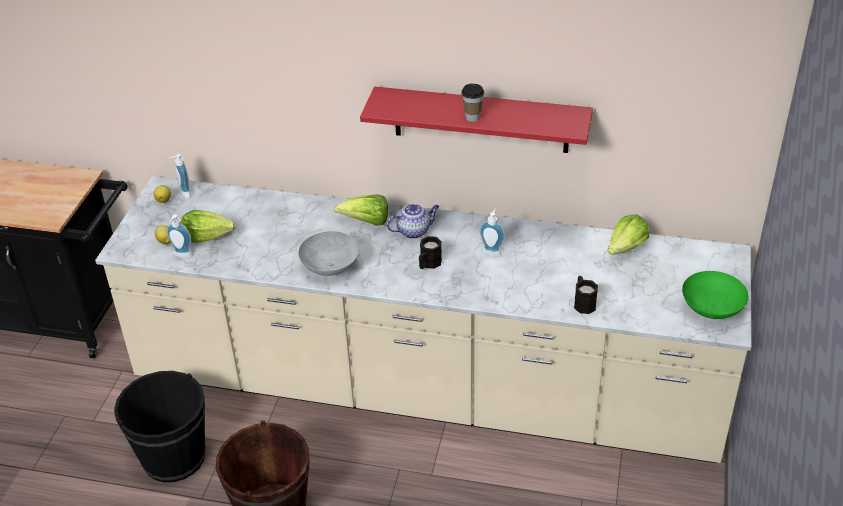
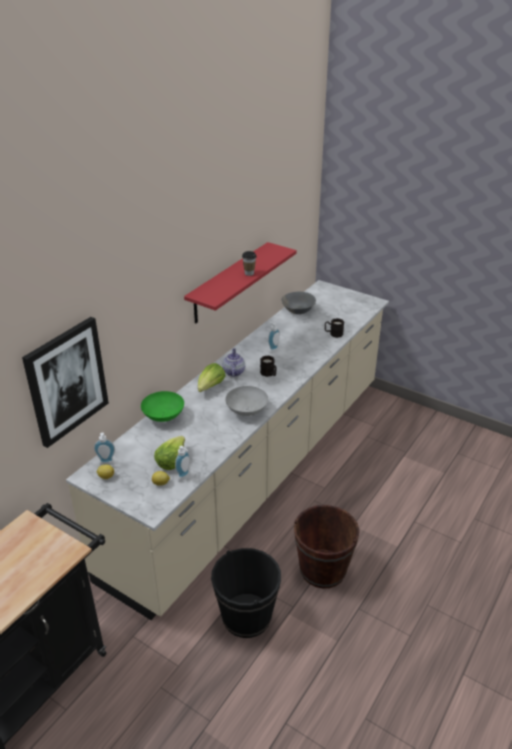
camera: 70 degrees left, 5 degrees down
(164, 76) = (66, 381): none -> picture
(626, 248) = (298, 310): lettuce -> grey bowl
(710, 309) = (358, 302): green bowl -> green bowl (163, 417)

